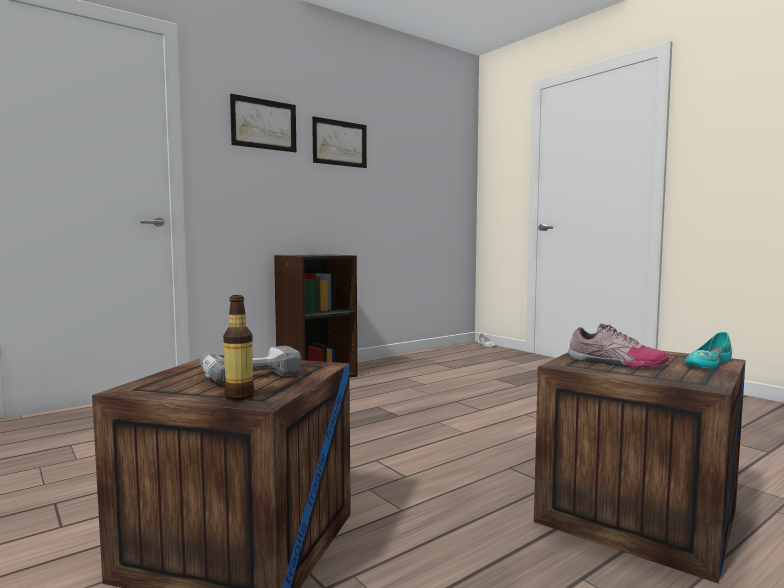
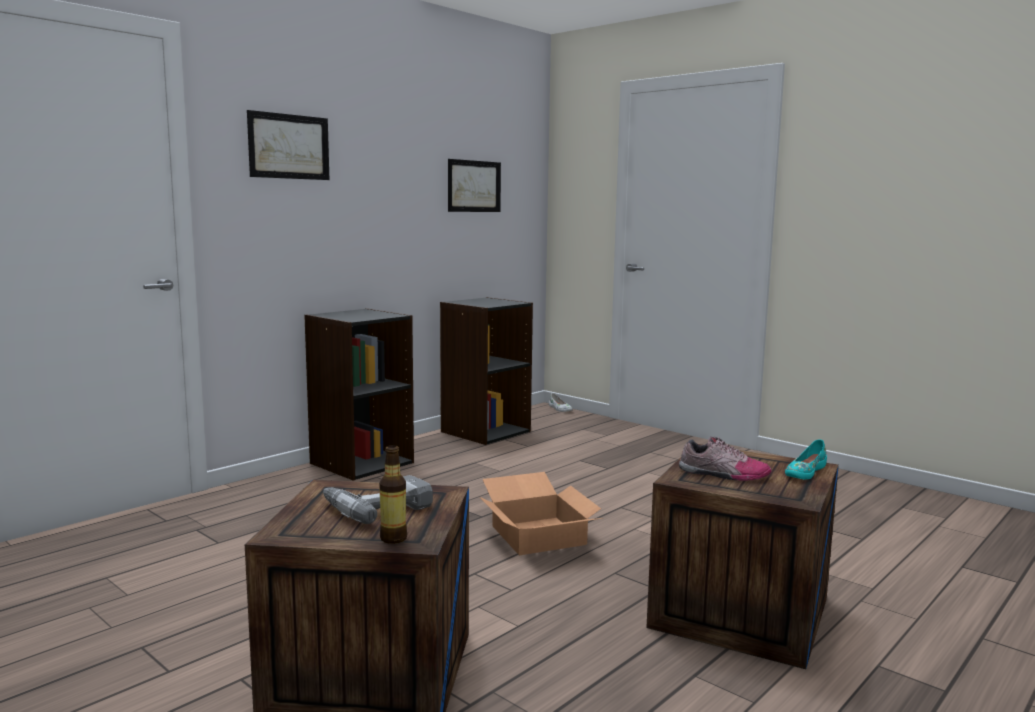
camera: 10 degrees left, 5 degrees up
(340, 143) = (381, 163): picture -> picture (474, 186)
(422, 358) = (485, 431): none -> black bookcase
(442, 432) = (536, 535): none -> cardboard box

